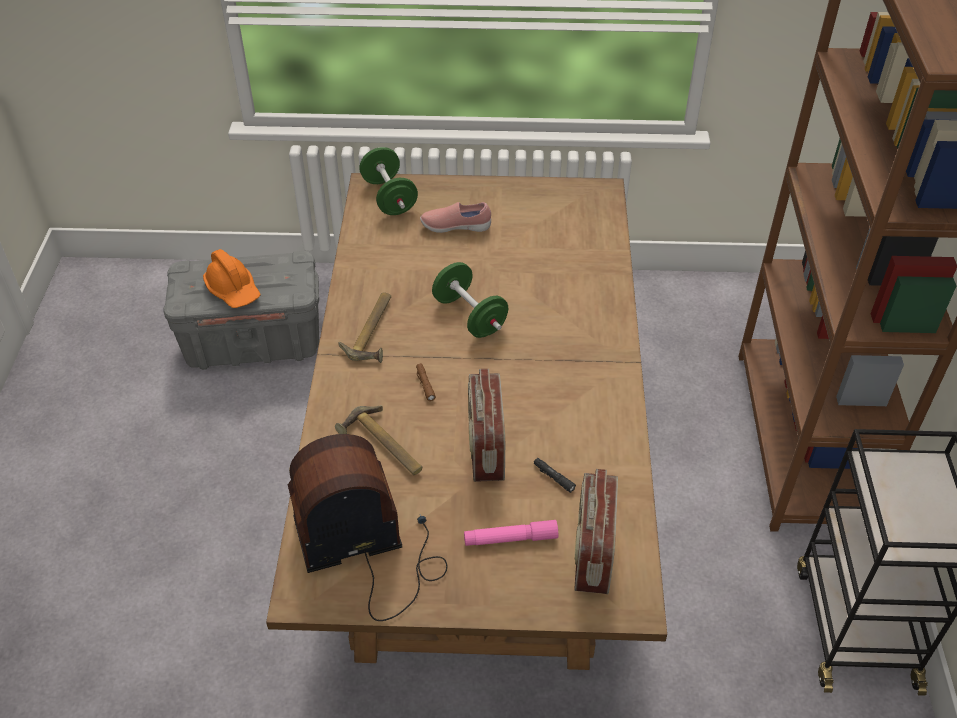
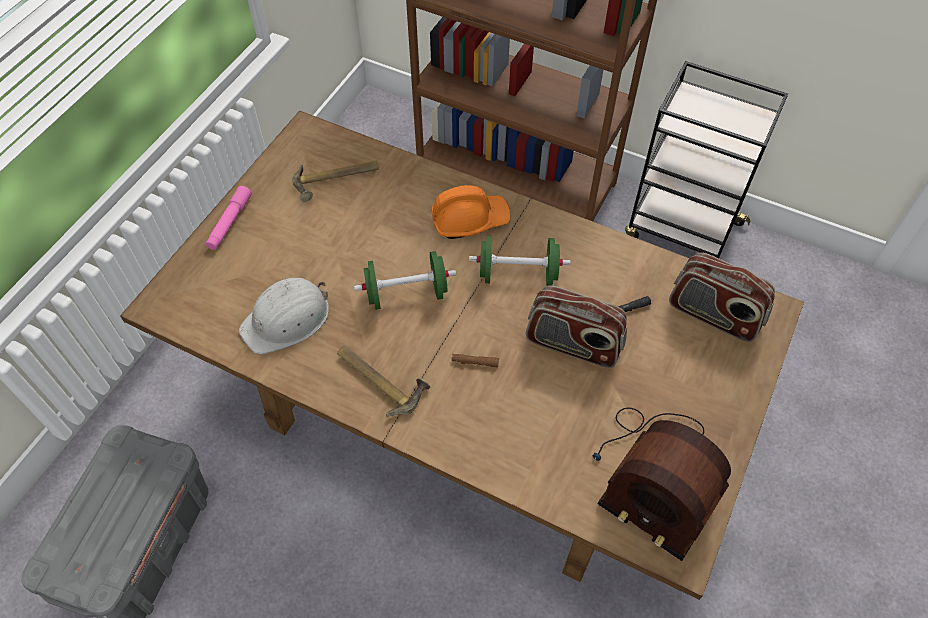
camera: 65 degrees left, 10 degrees up
(233, 290) = (119, 523): orange hard hat -> orange hard hat (469, 220)
(370, 550) = (652, 478): radio -> radio turned 60 degrees counterclockwise
(382, 446) = (535, 425): hammer -> hammer (336, 180)
(389, 197) = (189, 295): green dumbbell -> green dumbbell (518, 274)
(400, 257) = (287, 319): none -> white hard hat
(455, 227) = (275, 257): pink shoe -> none
(510, 539) = (680, 365): pink flashlight -> pink flashlight (230, 222)

